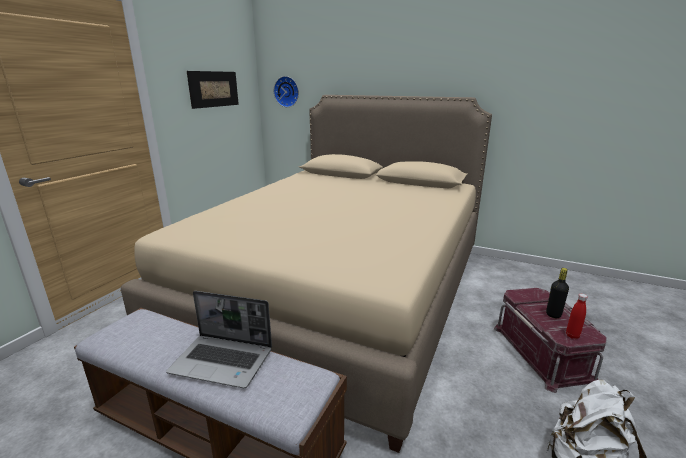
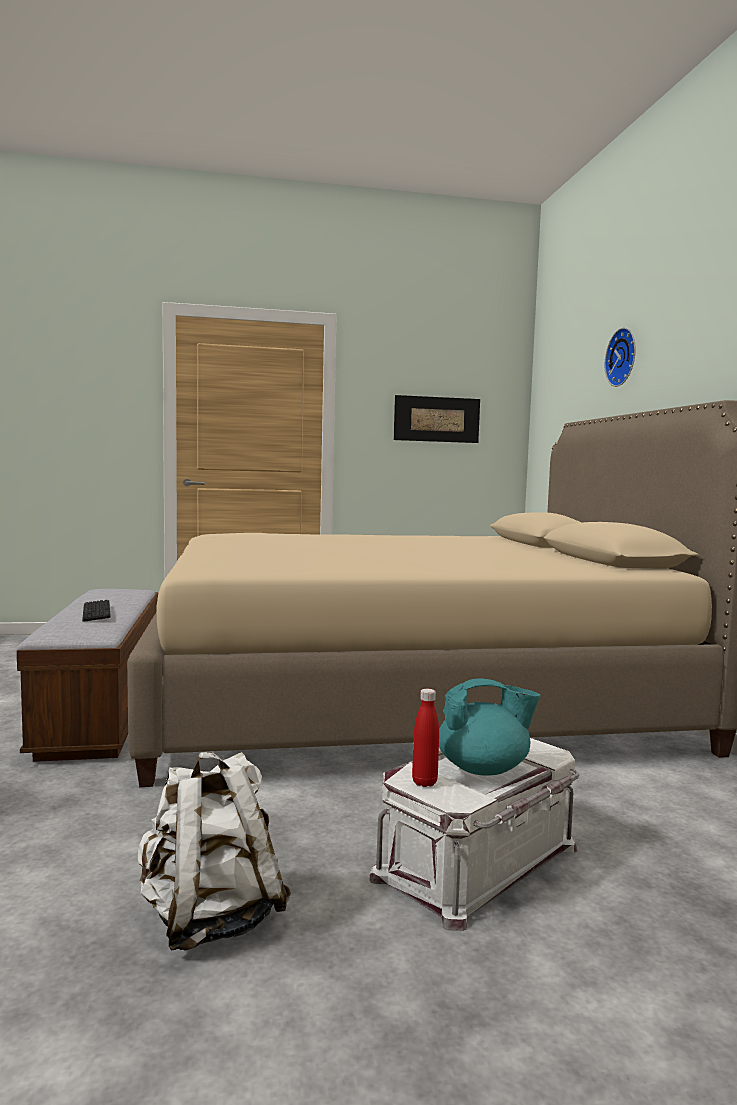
camera: 55 degrees right, 15 degrees down
(223, 361) = (96, 612): laptop -> keyboard
(287, 91) = (549, 425): wall clock -> wall clock (624, 357)
(542, 353) = (479, 862): red storage box -> white storage box
(553, 314) = (484, 769): black bottle -> turquoise teapot

